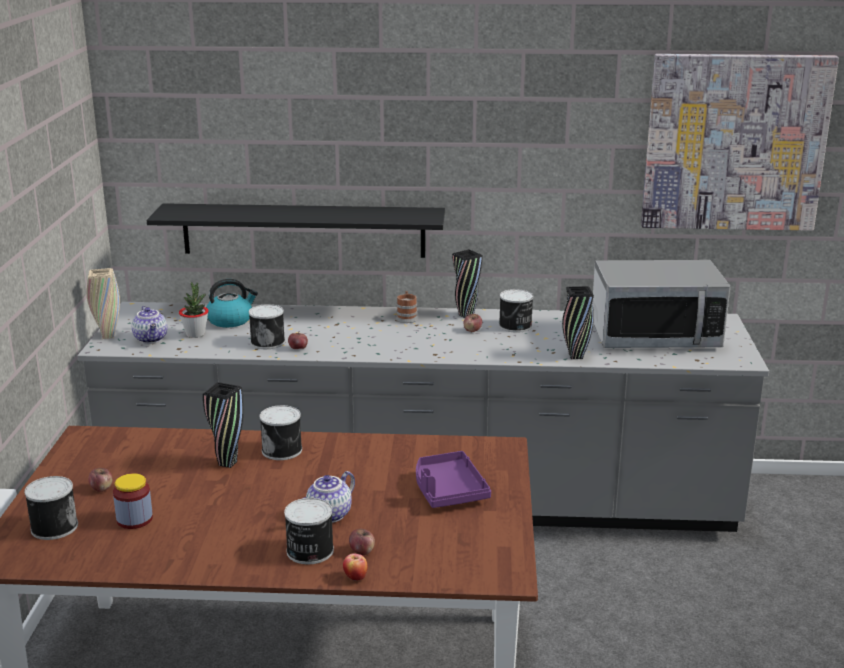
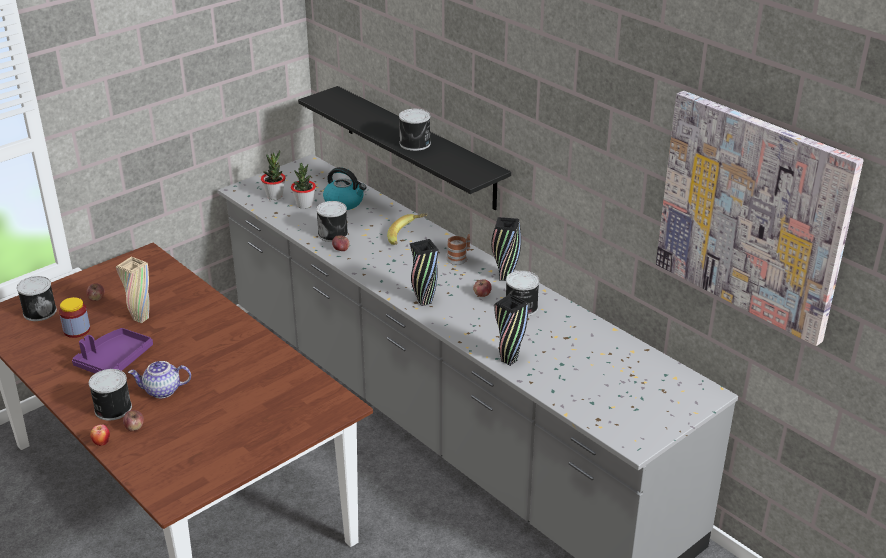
camera: 45 degrees right, 10 degrees up
(108, 336) = (256, 181): beige vase -> beige vase (141, 319)
(151, 339) = (275, 196): teapot -> potted plant
(228, 463) = (178, 319): black vase -> black vase (424, 302)
(283, 450) = (220, 327): can -> can (416, 143)
(336, 321) = (407, 237): none -> banana
(448, 490) = (251, 417): purple tray -> purple tray (114, 360)
(655, 336) = (611, 377): microwave -> none

